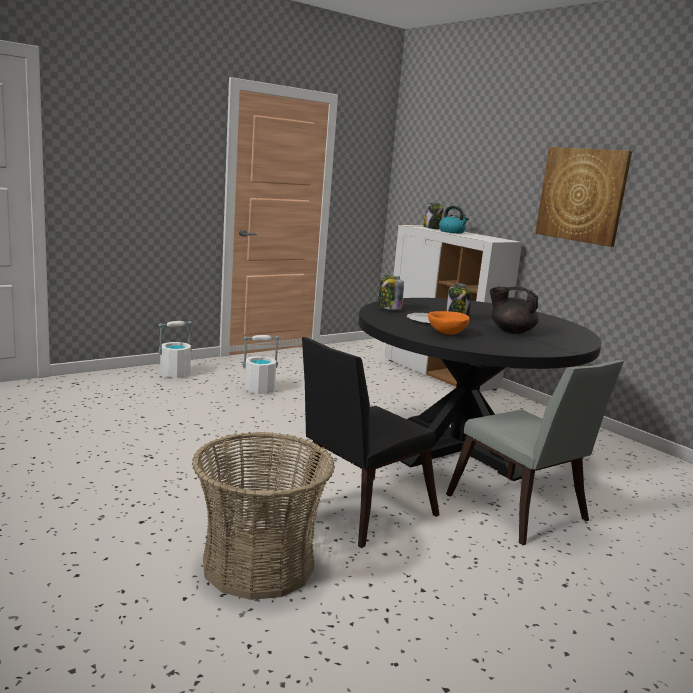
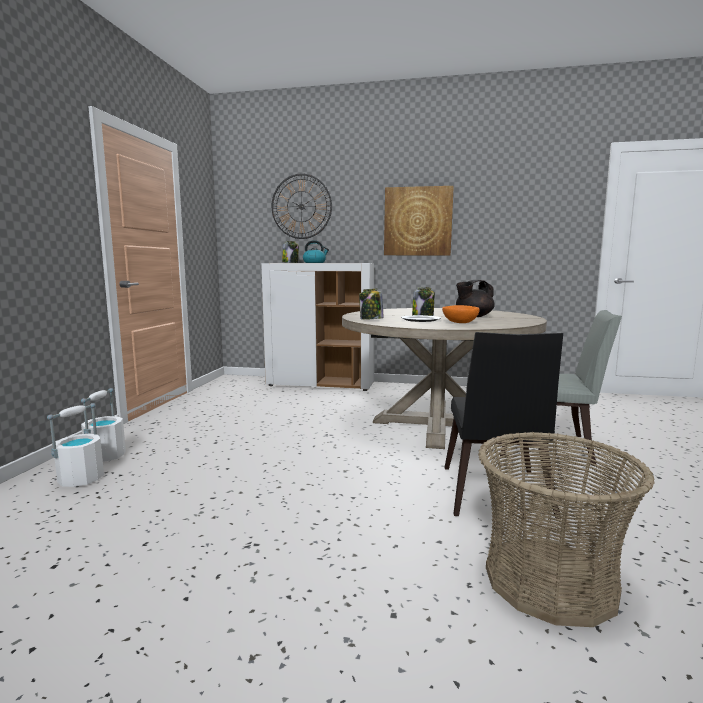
camera: 40 degrees left, 5 degrees down
(259, 390) = (220, 439): white bucket -> white bucket (81, 479)
(459, 448) = (436, 424): black dining table -> beige dining table
(464, 162) = (301, 206): none -> wall clock

